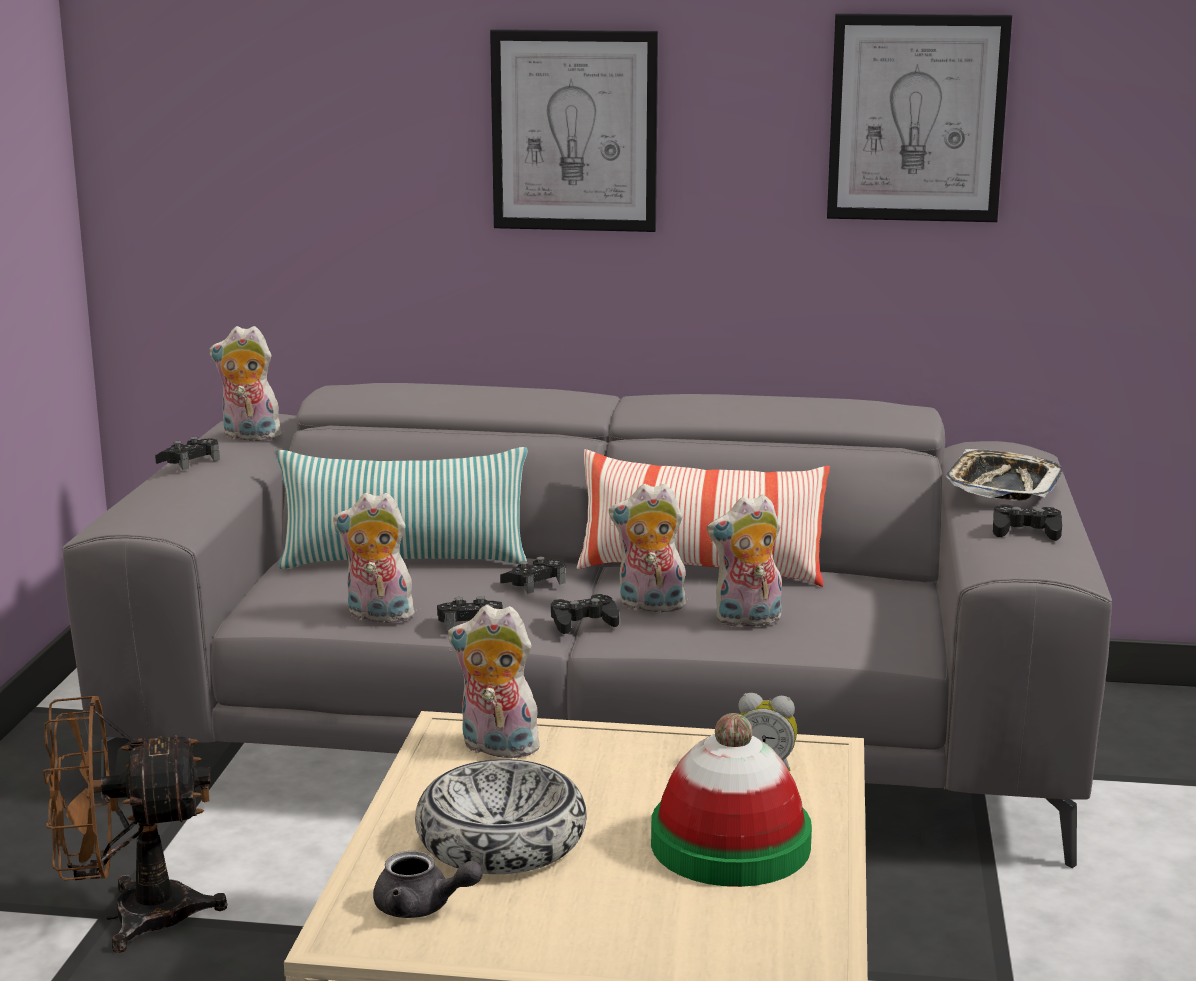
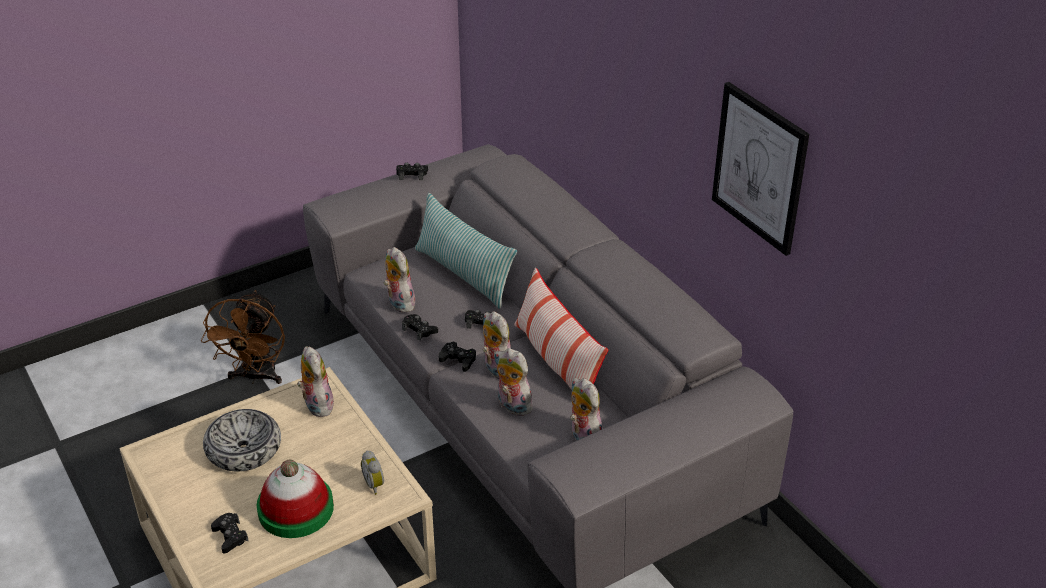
camera: 50 degrees right, 20 degrees up
(131, 917) = (256, 377): brown fan -> brown fan turned 120 degrees counterclockwise
(249, 437) = (462, 168): plush toy -> plush toy (583, 437)
(422, 907) = (179, 457): grey teapot -> none
(574, 131) = (619, 80): picture -> none
(1002, 486) = (683, 415): tray -> none
(1026, 531) = (618, 452): black game controller -> black game controller (230, 536)

